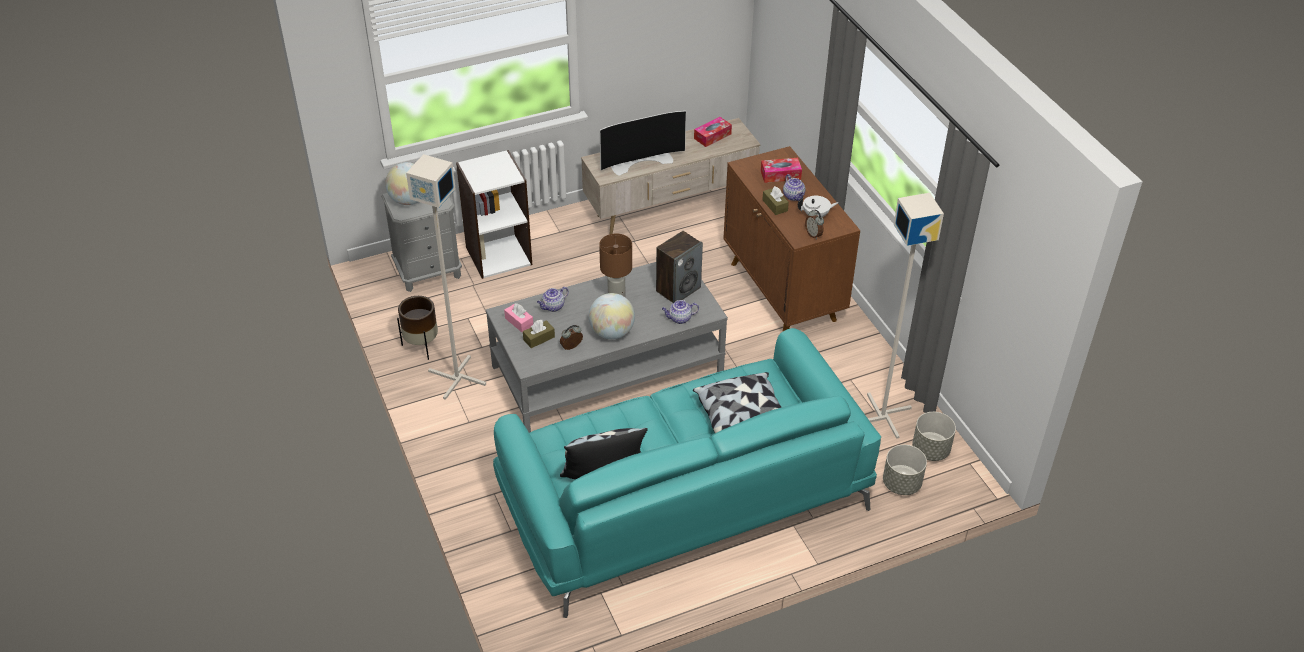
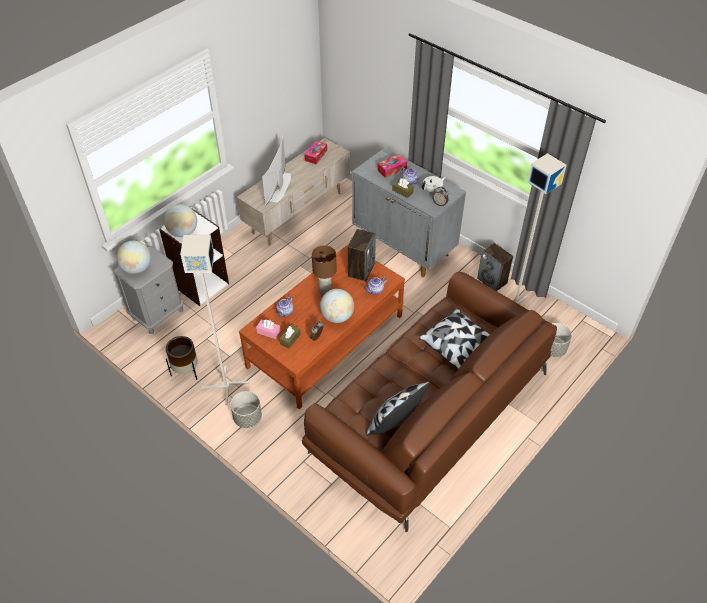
camera: 25 degrees left, 5 degrees up
(480, 174) = (183, 232): none -> globe
(607, 370) = (325, 341): grey coffee table -> brown coffee table
(641, 161) = (280, 187): television -> television turned 150 degrees clockwise
(682, 498) = (429, 413): turquoise sofa -> brown sofa
(783, 292) = (404, 247): brown cabinet -> grey cabinet
(875, 372) = (492, 281): none -> speaker
(931, 450) = (555, 320): grey planter -> grey planter (248, 418)

